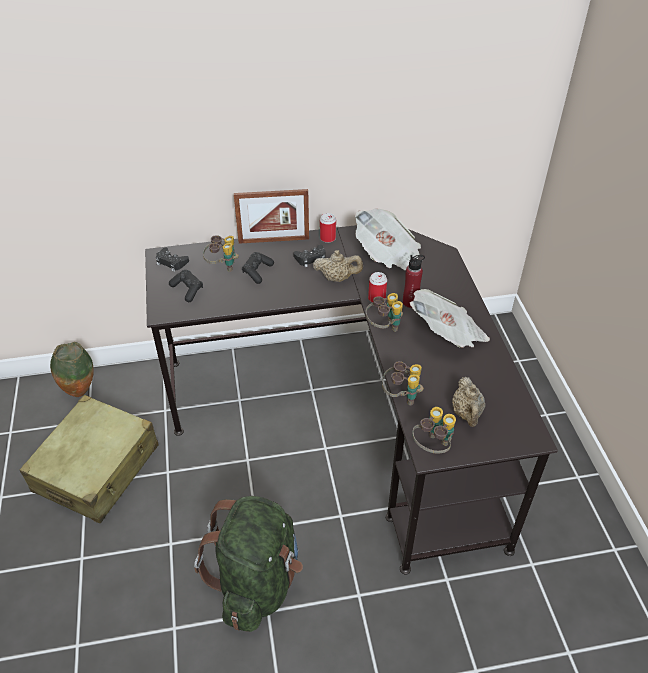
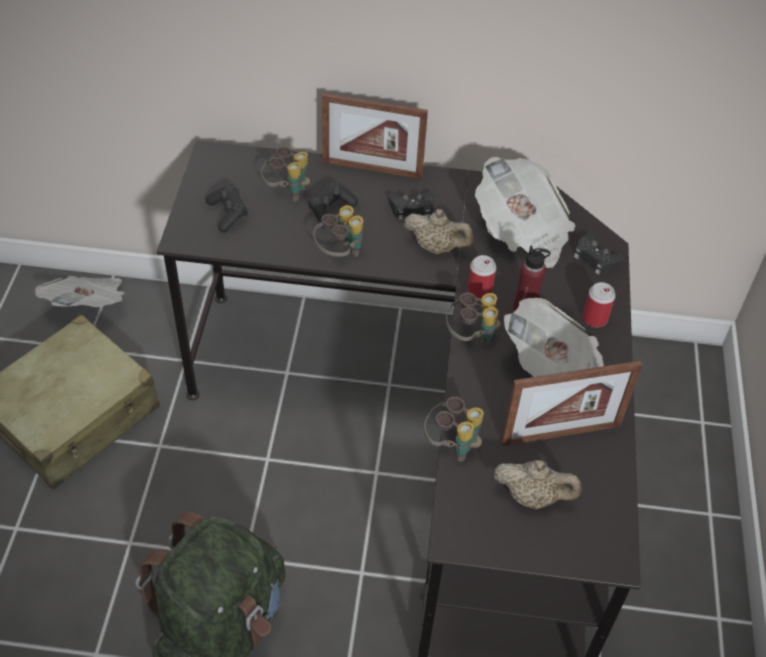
camera: 15 degrees right, 5 degrees up
(80, 392) = (88, 305): vase -> newspaper
(171, 262) = (222, 168): black game controller -> black game controller (595, 258)
(327, 238) = (448, 183): can -> can (594, 318)
(432, 447) = (464, 530): binoculars -> binoculars (340, 254)
(467, 371) = (560, 434): none -> picture frame
(467, 414) = (533, 496): beige teapot -> beige teapot turned 90 degrees counterclockwise

